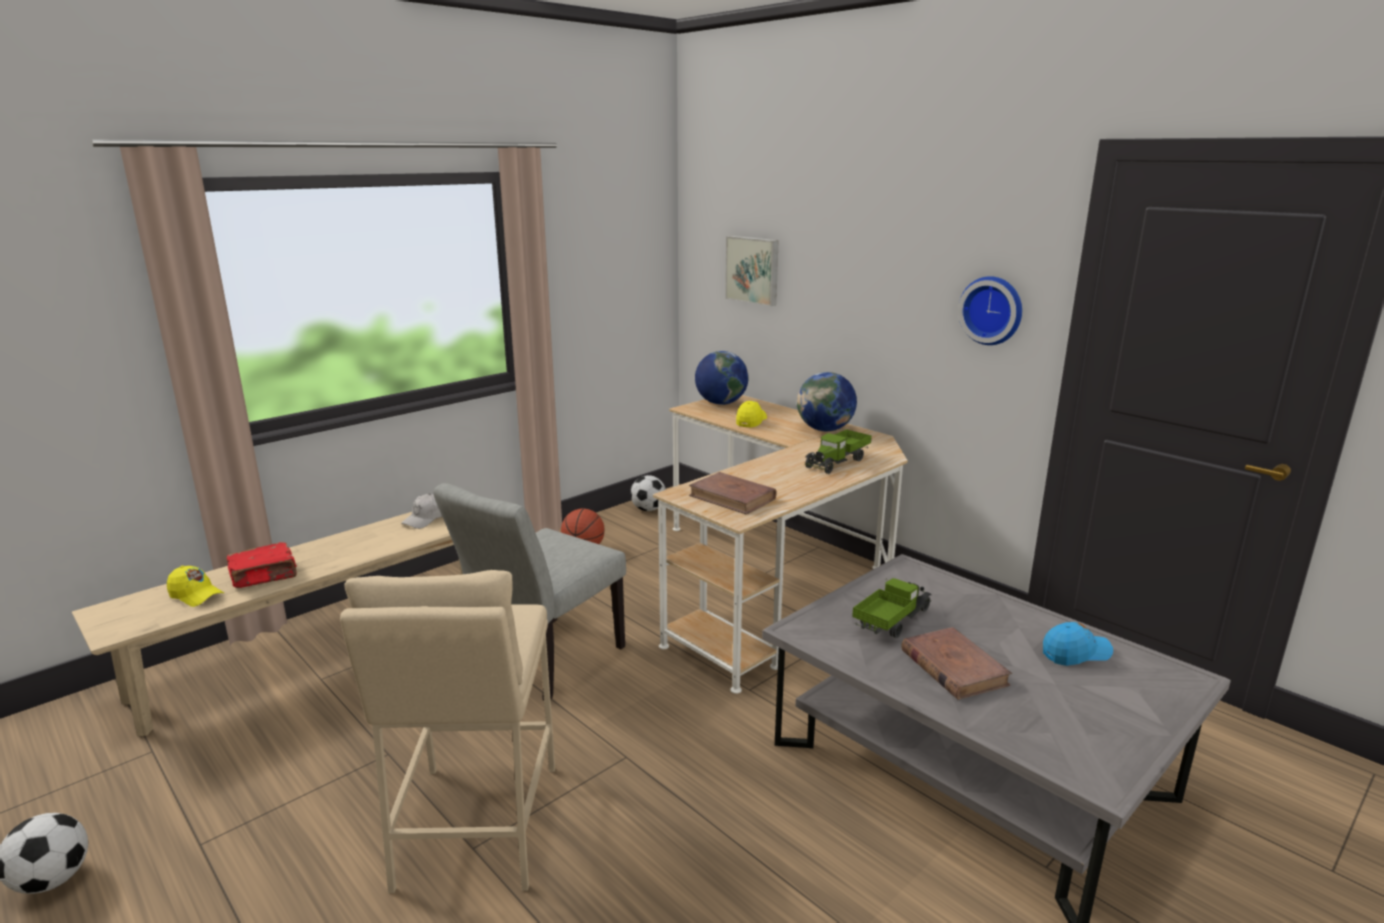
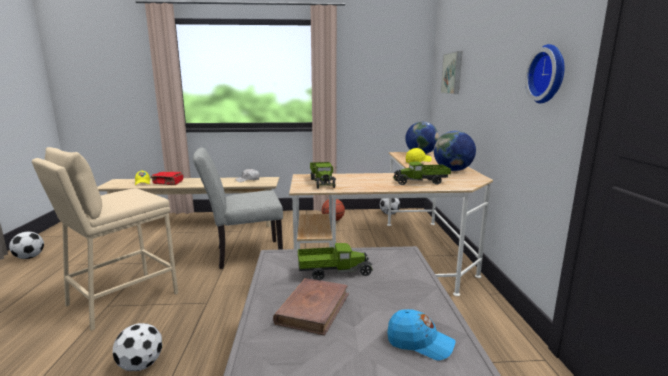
camera: 40 degrees right, 5 degrees down
(695, 875) = (140, 365): none -> football
(732, 497) = (323, 182): brown book -> toy truck

